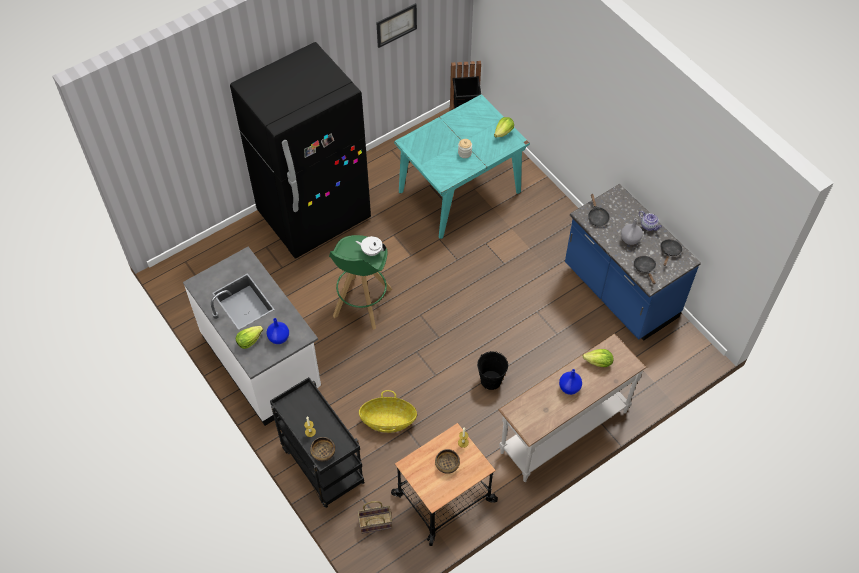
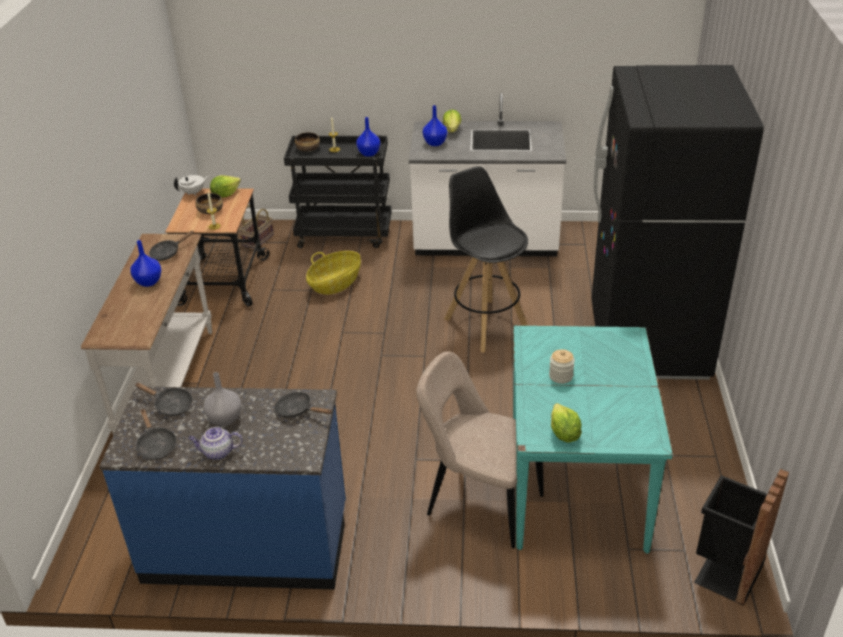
camera: 130 degrees right, 20 degrees down
(299, 402) = (369, 153): none -> blue vase
(362, 303) = (485, 324): green stool -> black stool
(371, 251) = (485, 245): white teapot -> white teapot (193, 193)
(396, 25) = (799, 264): picture -> none
(491, 380) = (287, 365): black bucket -> none
(508, 220) = (479, 504): none -> beige chair
(534, 406) = (168, 253): none -> black frying pan
(598, 363) = (139, 315): lettuce -> lettuce (225, 194)

